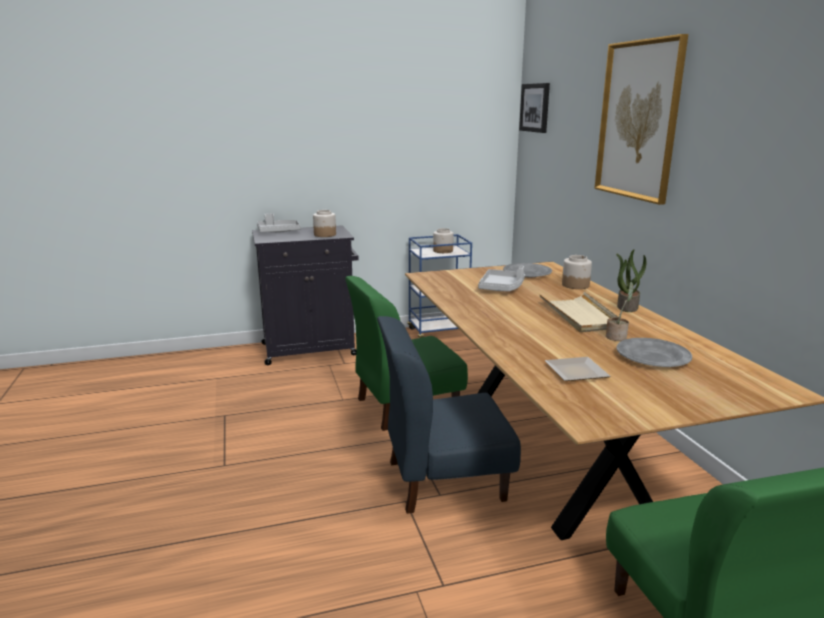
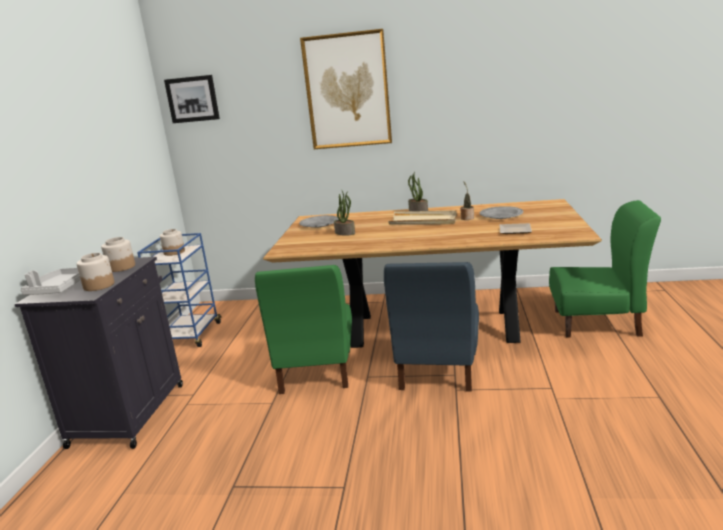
camera: 65 degrees left, 0 degrees up
(501, 288) = (345, 233): grey tray -> potted plant
(575, 285) = (362, 216): jar -> jar (99, 285)

